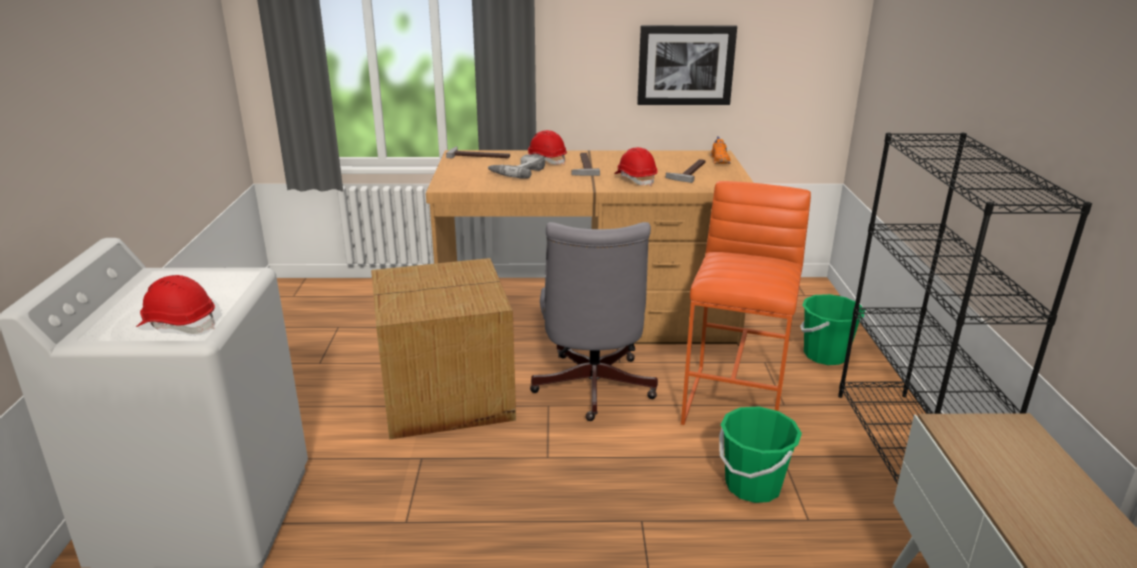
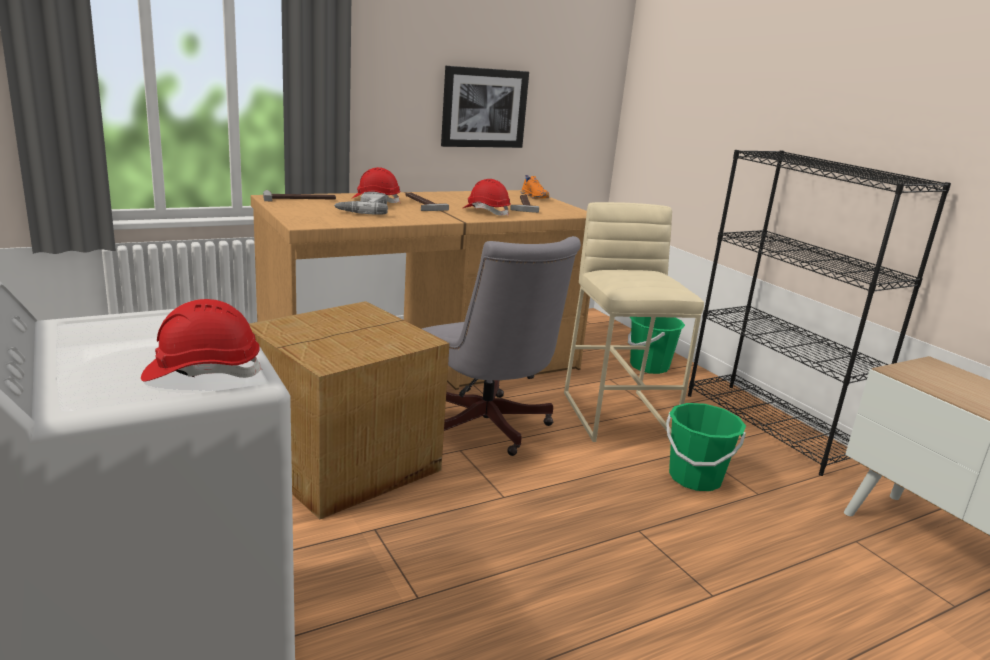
camera: 30 degrees left, 5 degrees down
(735, 402) = (618, 415): orange stool -> beige stool

